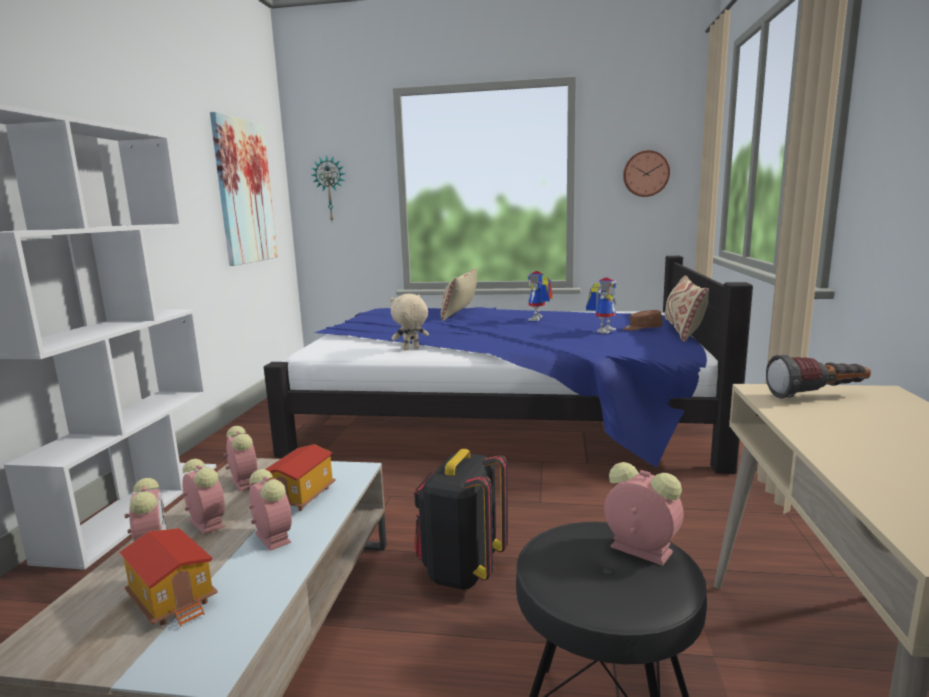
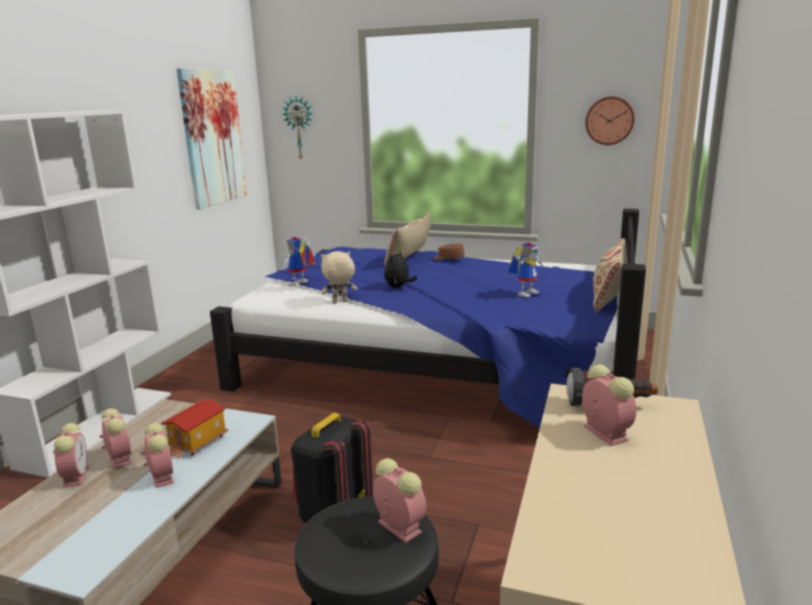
camera: 10 degrees right, 5 degrees up
(174, 599) = (76, 519): toy house -> none
(243, 482) = (160, 424): alarm clock -> alarm clock (603, 432)
(468, 333) = (398, 287): none -> plush toy
(538, 319) = (475, 273): toy robot -> toy robot (299, 284)
(642, 328) = (568, 292): brown cap -> brown cap (448, 258)

